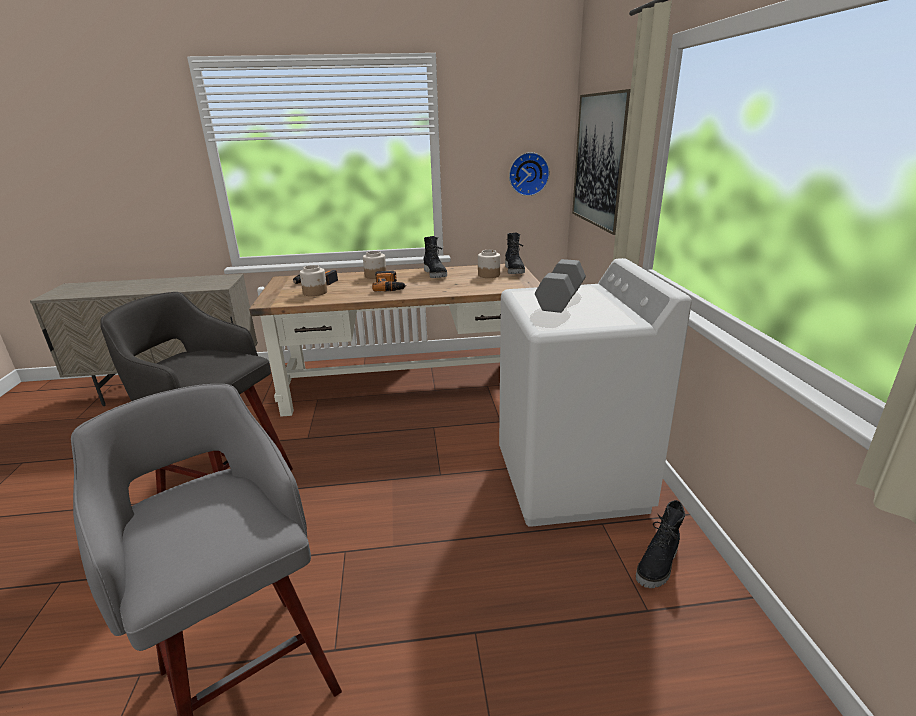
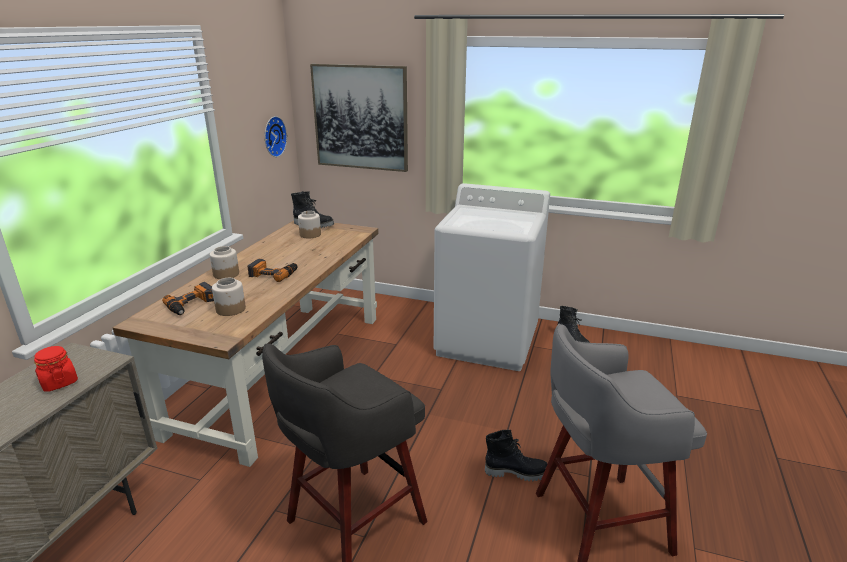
camera: 65 degrees left, 0 degrees up
(193, 285) = (59, 382): none -> red jar
(435, 274) = (271, 251): black boot -> black boot (516, 472)
(561, 300) = (480, 218): grey dumbbell -> none

